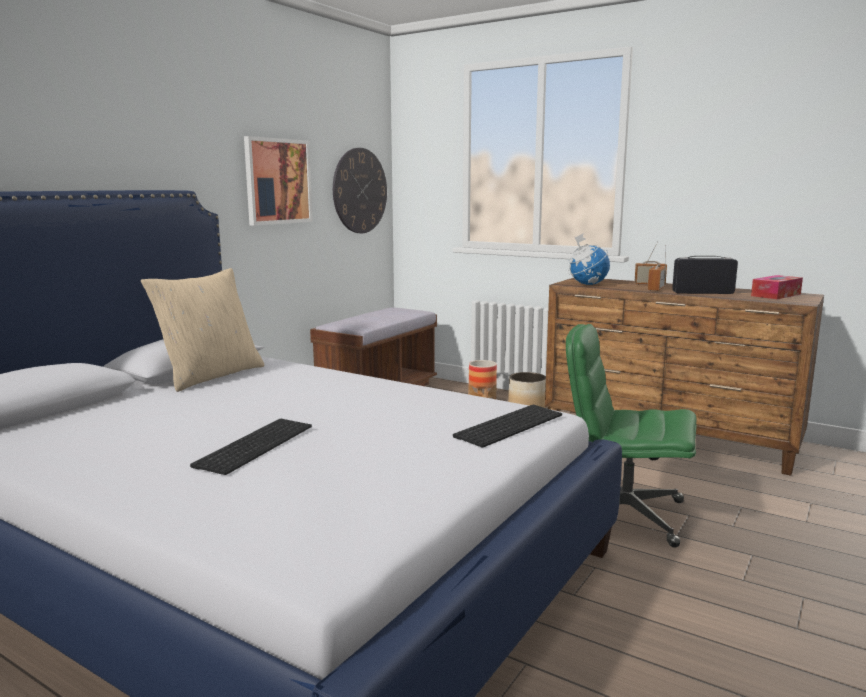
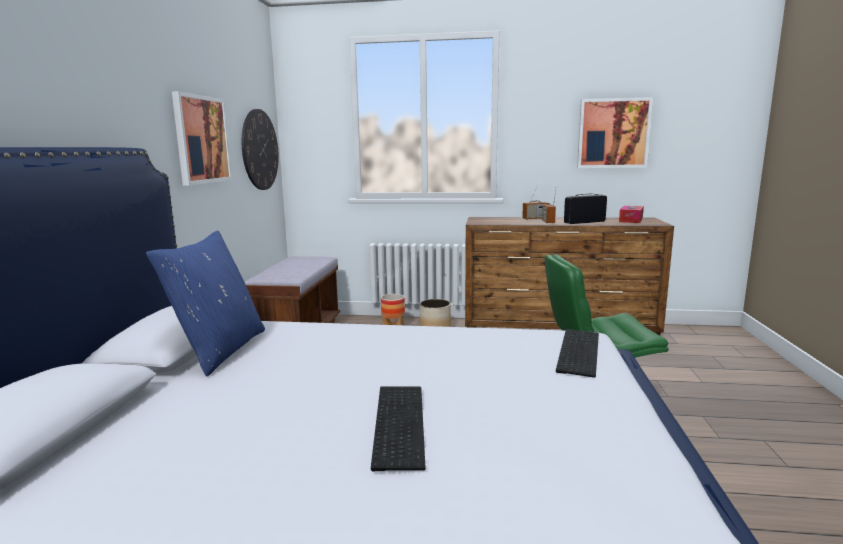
camera: 25 degrees left, 0 degrees up
(211, 375) = (219, 350): beige pillow -> blue pillow
(587, 284) = (493, 222): globe -> none
(779, 176) = (613, 133): none -> picture

